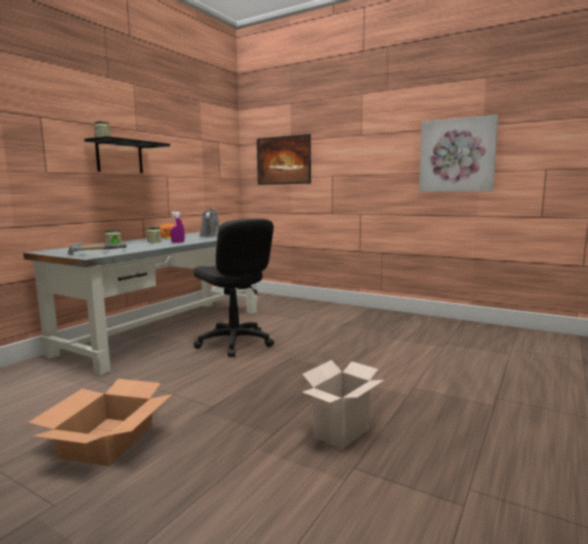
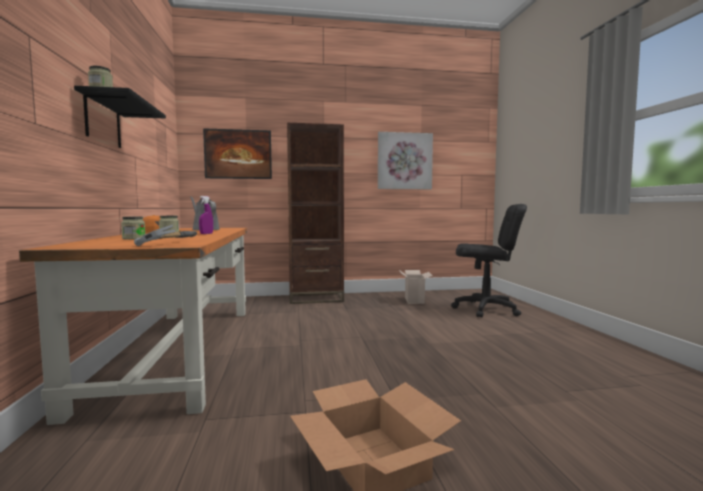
camera: 40 degrees left, 5 degrees down
(167, 331) = (180, 349): grey desk -> orange desk
(234, 343) = (286, 341): black office chair -> black office chair (486, 309)
(338, 309) = (316, 298): none -> brown bookcase
(341, 434) = (514, 375): cardboard box -> cardboard box (415, 301)

